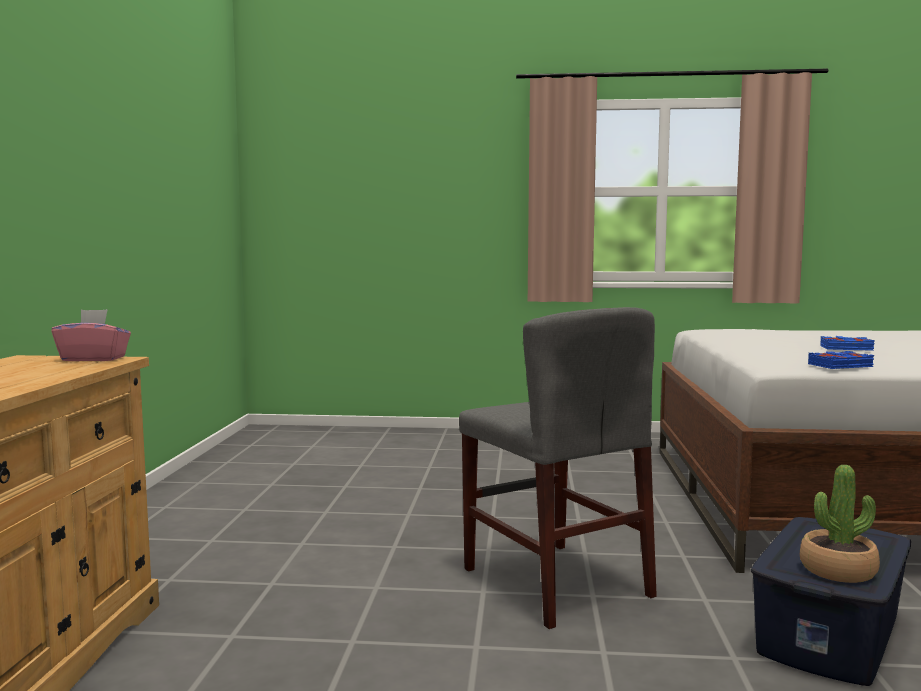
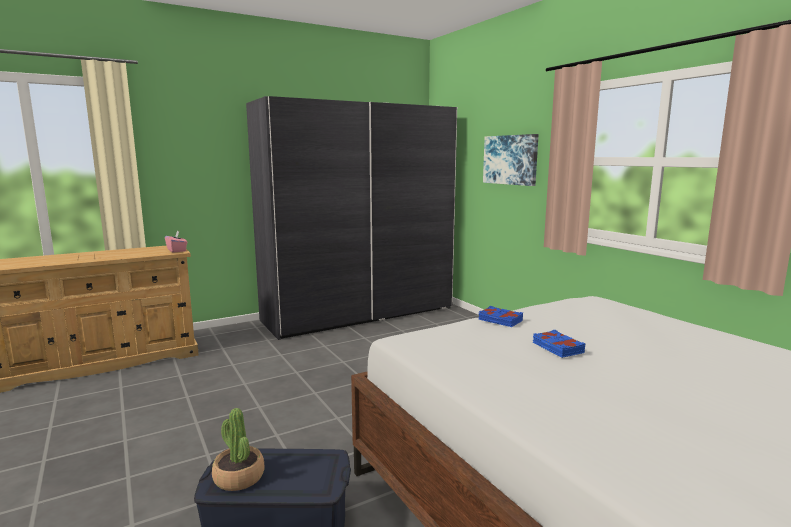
camera: 55 degrees right, 5 degrees up
(242, 469) = (359, 314): none -> grey wardrobe
(442, 192) = (510, 160): none -> picture
(555, 582) = (286, 420): grey chair -> none
(840, 366) = (429, 354): blue book -> blue book (500, 320)

